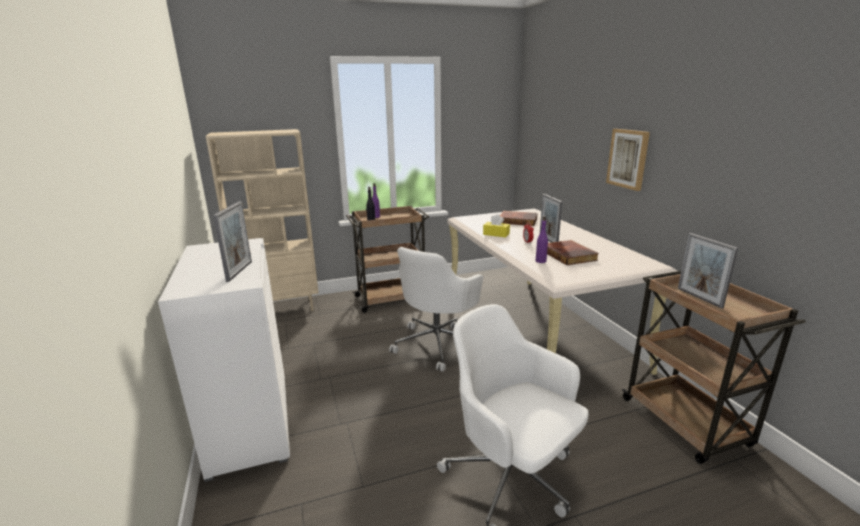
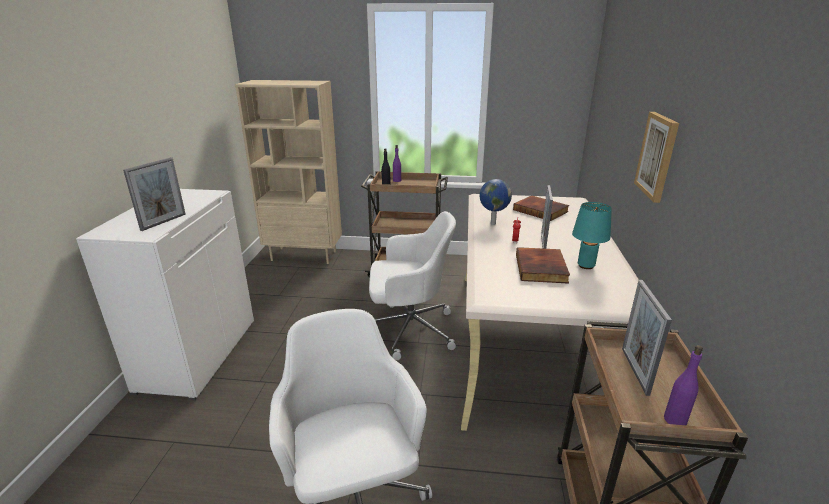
camera: 25 degrees right, 5 degrees up
(438, 344) = (409, 329): white office chair -> white office chair turned 150 degrees counterclockwise
(496, 234) = (492, 223): yellow tissue box -> globe
(540, 261) = (497, 268): purple bottle -> purple bottle (674, 419)
(594, 248) = (585, 266): none -> turquoise table lamp

